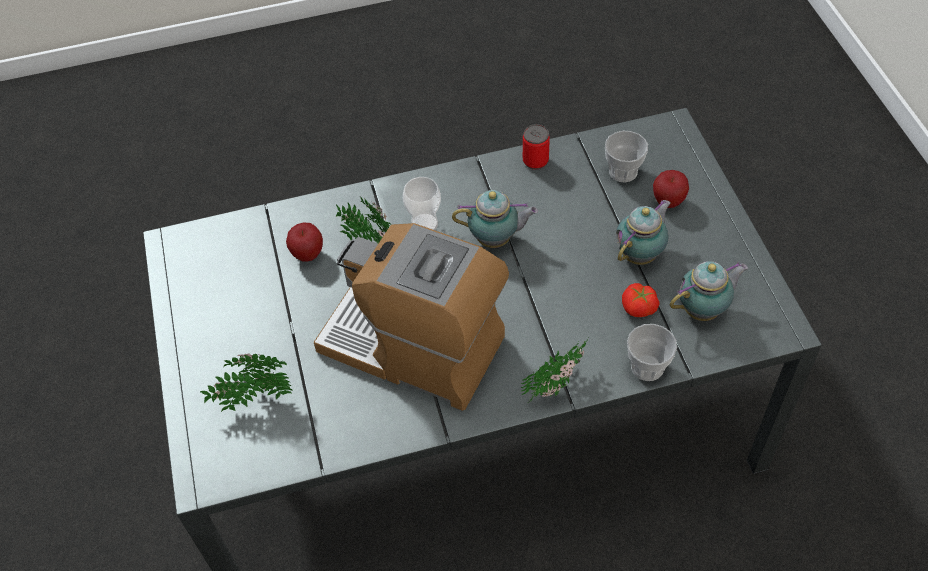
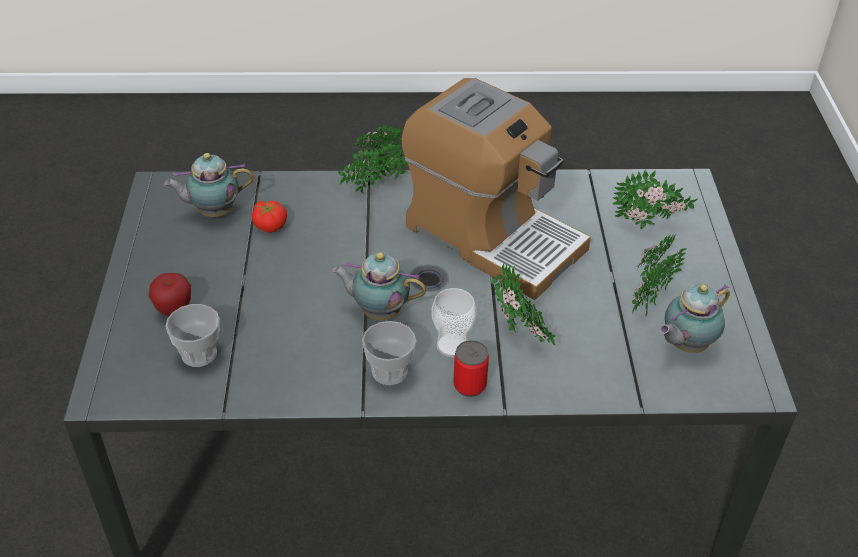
camera: 170 degrees left, 10 degrees down
(258, 304) = (647, 302): none -> potted plant
(308, 255) = (591, 340): apple -> none
(535, 161) = (293, 391): can -> can (469, 385)
(641, 254) = (238, 267): teapot -> teapot (685, 345)
(647, 367) = (291, 183): cup -> cup (389, 371)

